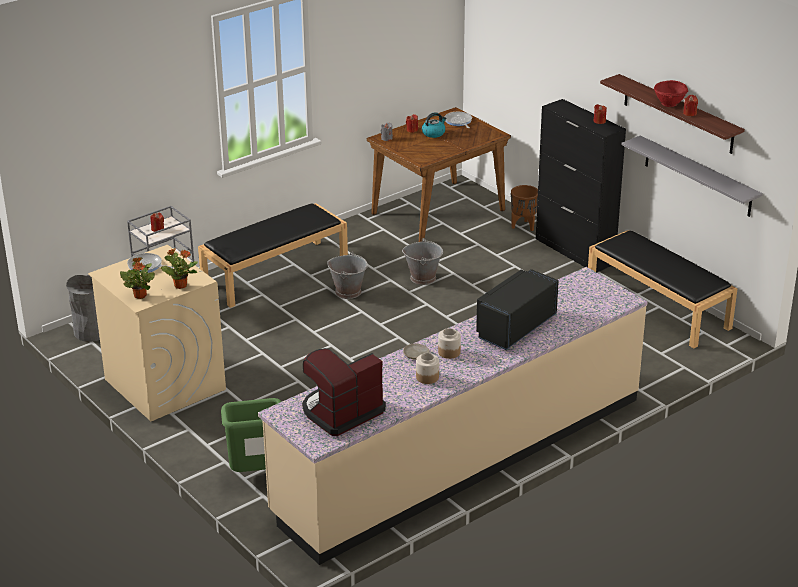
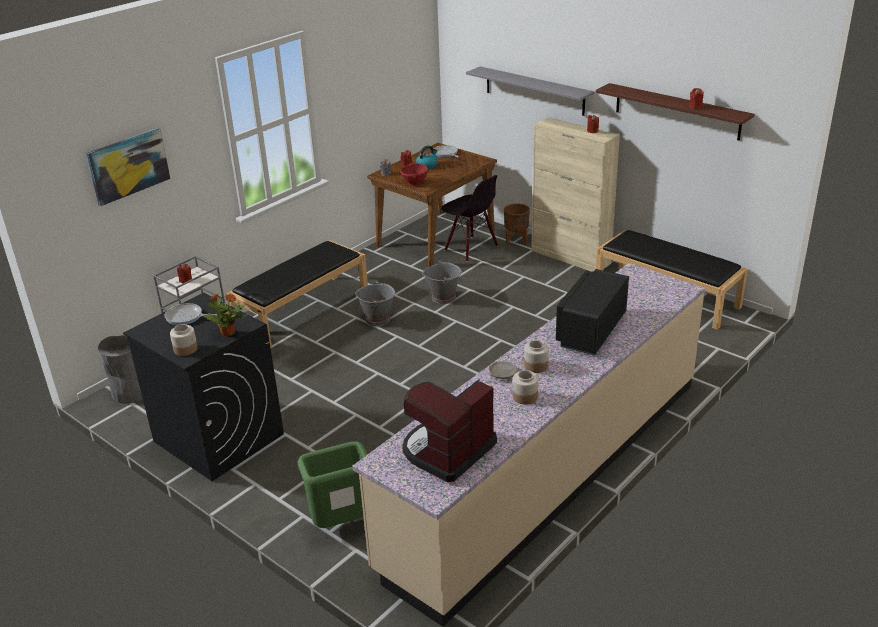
camera: 10 degrees left, 0 degrees up
(115, 115) = (128, 166): none -> picture
(140, 295) = (186, 349): potted plant -> jar
(164, 384) = (217, 437): beige washing machine -> black washing machine
(471, 229) = (471, 249): none -> black chair
(575, 251) = (570, 257): black cabinet -> beige cabinet
(669, 104) = (671, 101): red bowl -> red bowl (415, 183)
(697, 176) = (700, 168): grey shelf -> grey shelf (534, 91)

